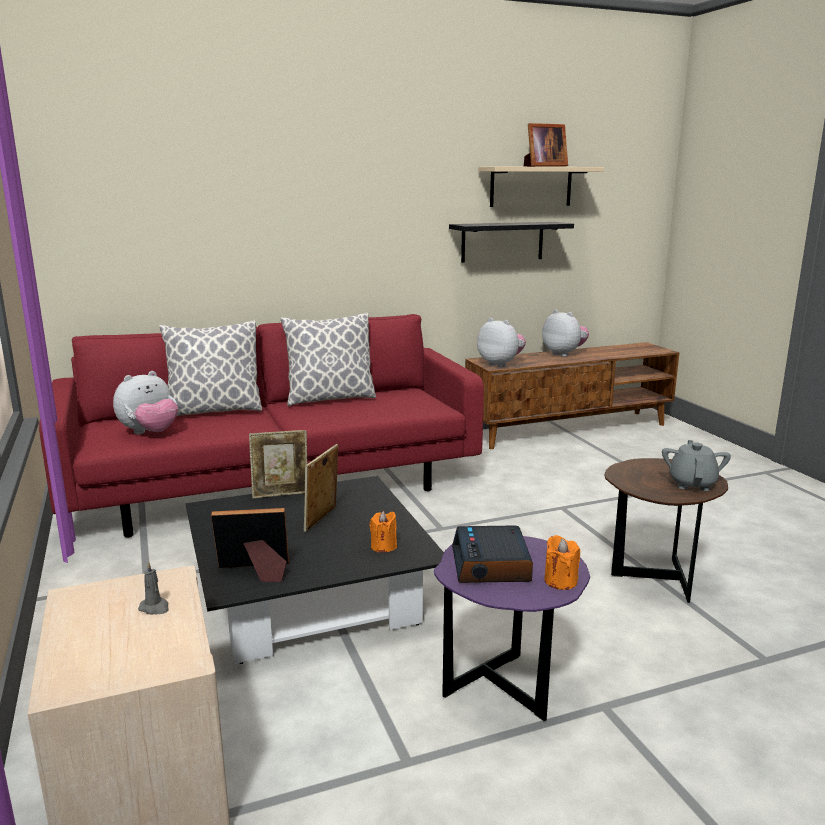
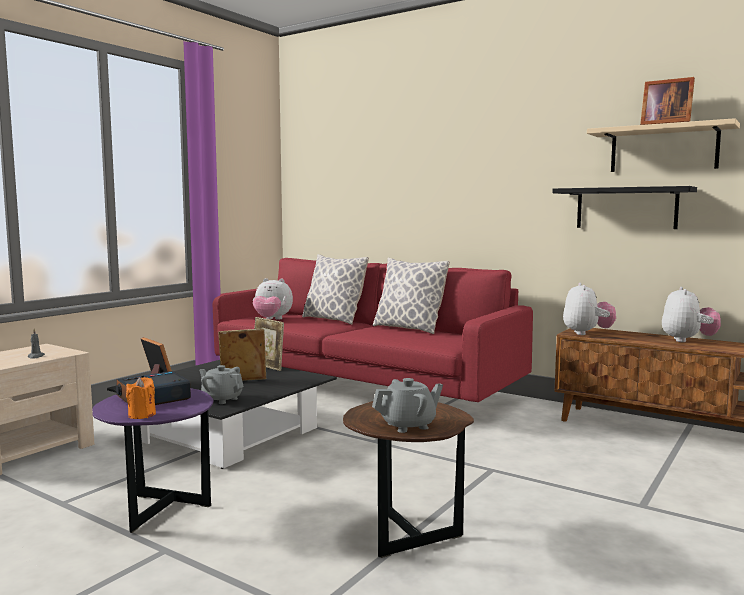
camera: 55 degrees right, 10 degrees down
(383, 546) = (222, 399): orange candle -> grey teapot

